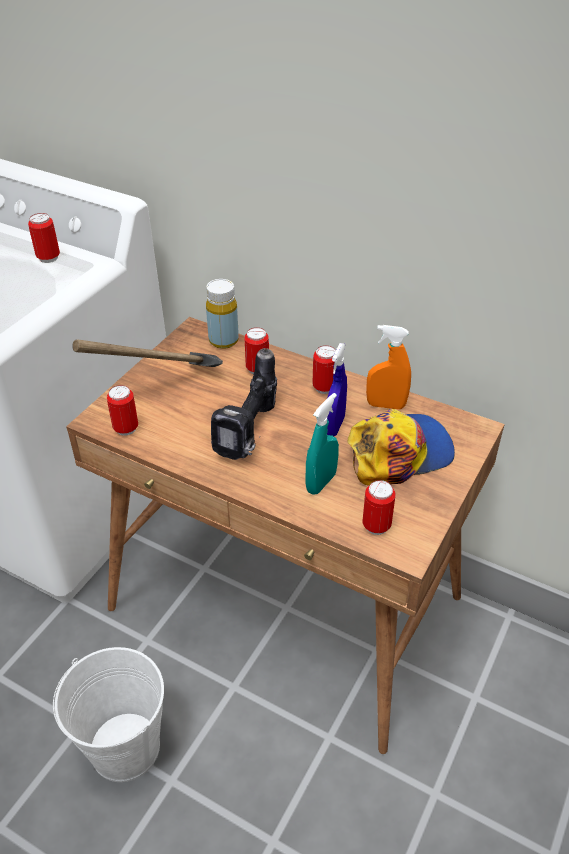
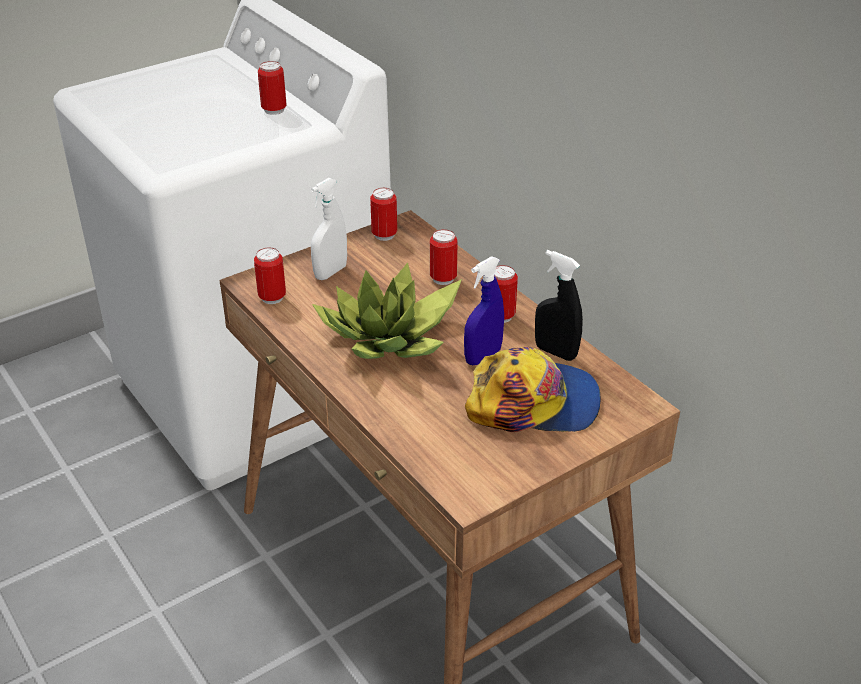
camera: 25 degrees right, 5 degrees down
(125, 747) = (187, 648): white bucket -> none
(161, 390) = (330, 272): hammer -> white spray bottle
(223, 340) = (428, 242): yellow bottle -> none
(251, 434) = (390, 338): power drill -> potted plant
(321, 482) = (427, 405): turquoise spray bottle -> none
(376, 526) = (454, 463): can -> can (384, 235)
(386, 405) = (555, 352): orange spray bottle -> black spray bottle

